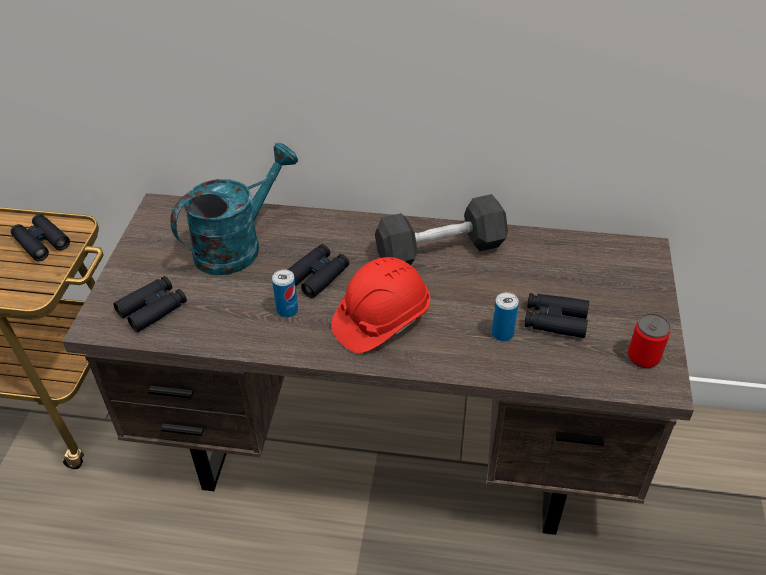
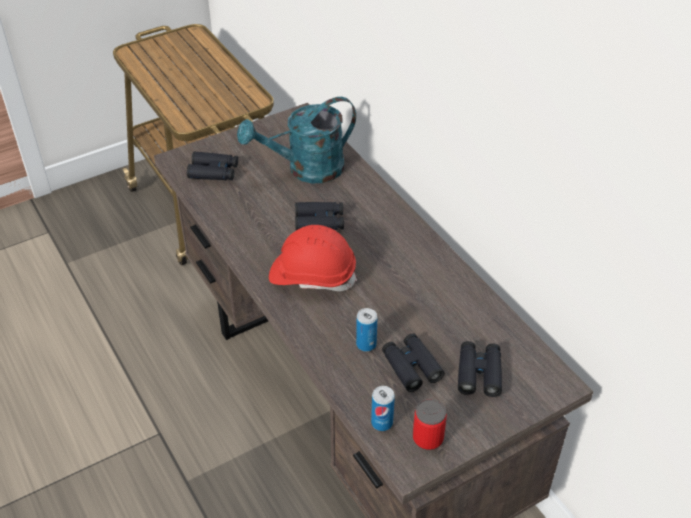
camera: 50 degrees right, 0 degrees up
(41, 242) = (230, 96): black binoculars -> black binoculars (479, 373)
(237, 245) = (306, 170): turquoise watering can -> turquoise watering can turned 150 degrees clockwise
(287, 310) = (274, 227): can -> can (382, 422)
(440, 250) = (415, 265): black dumbbell -> none

